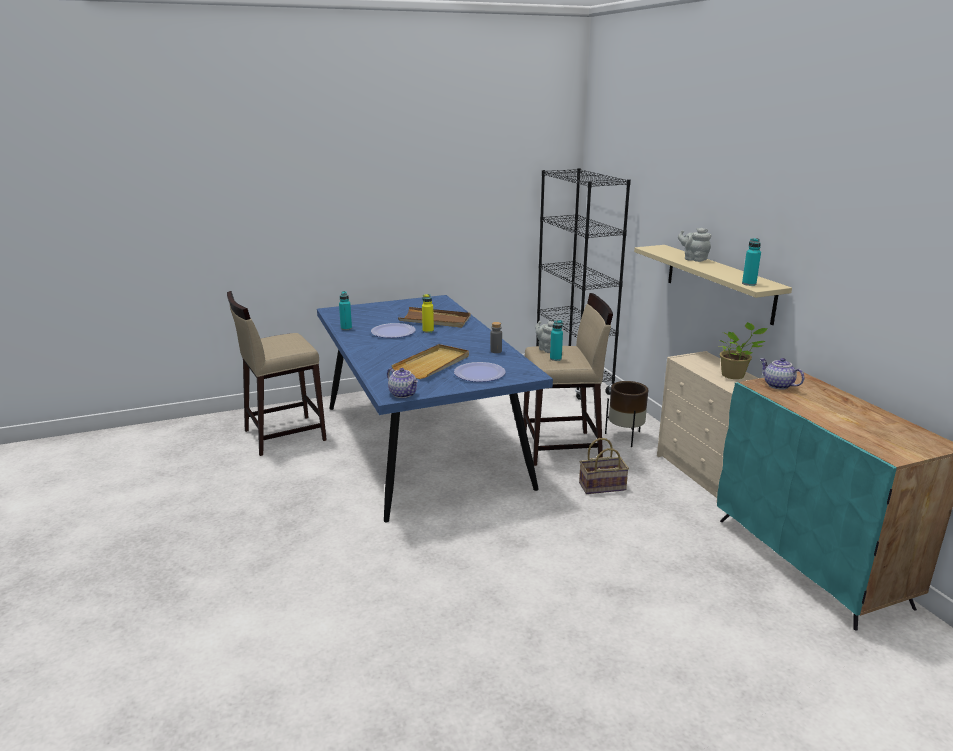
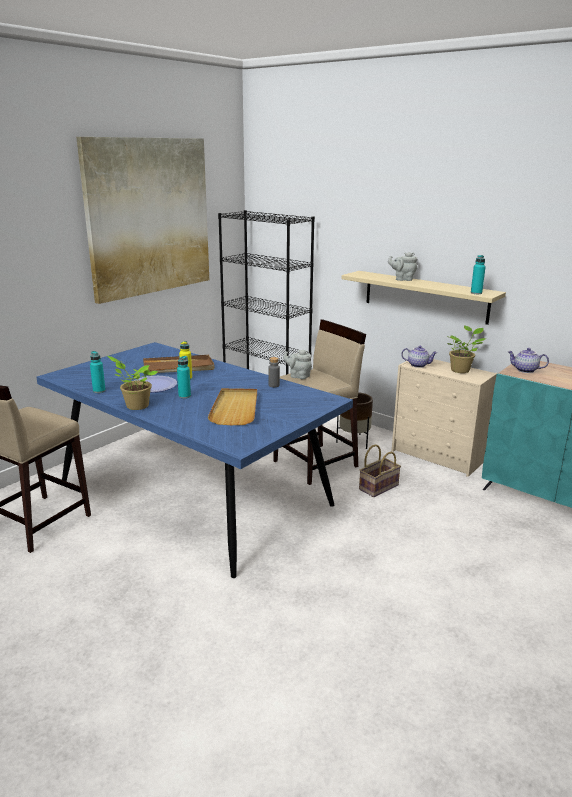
camera: 30 degrees left, 0 degrees up
(357, 346) = (135, 406): none -> potted plant
(403, 394) = (248, 442): teapot -> teapot (418, 365)
(457, 171) = (149, 217): none -> picture
(479, 373) = (288, 408): plate -> none
(555, 358) = (316, 383): turquoise bottle -> turquoise bottle (184, 396)

